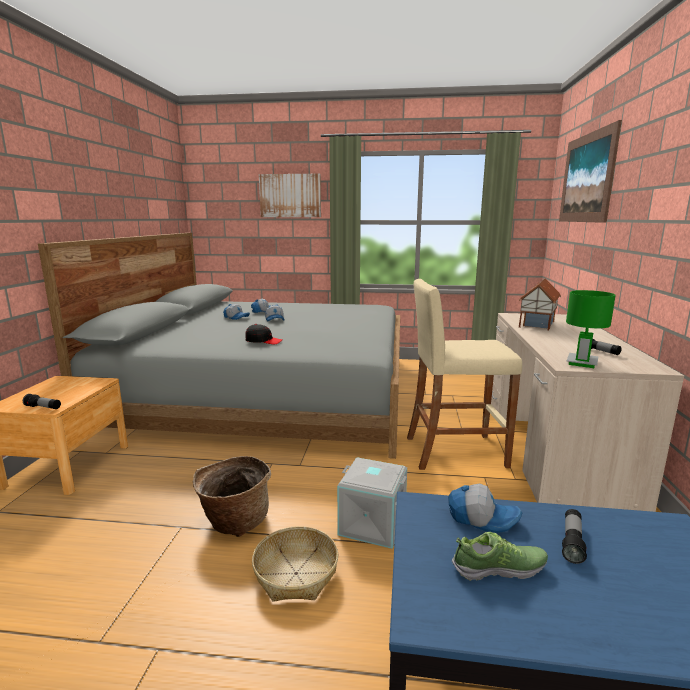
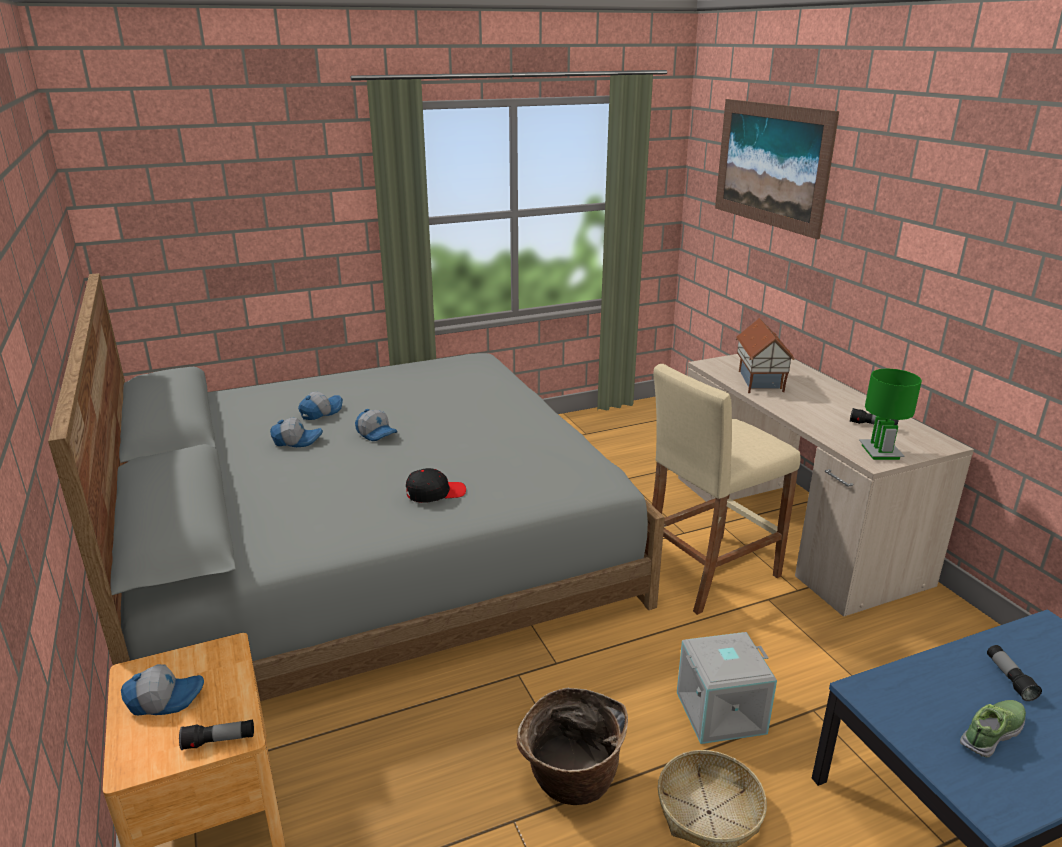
camera: 30 degrees left, 10 degrees up
(290, 195) = (294, 184): picture -> none
(482, 517) = (927, 682): cap -> cap (165, 698)

